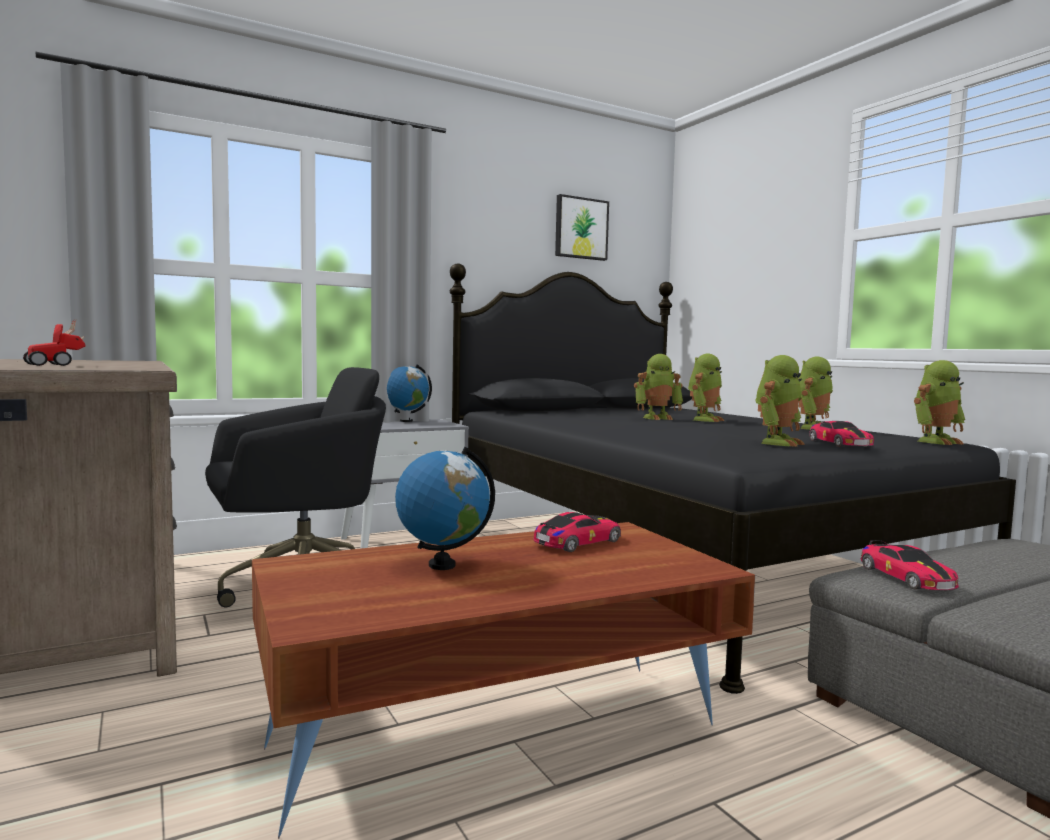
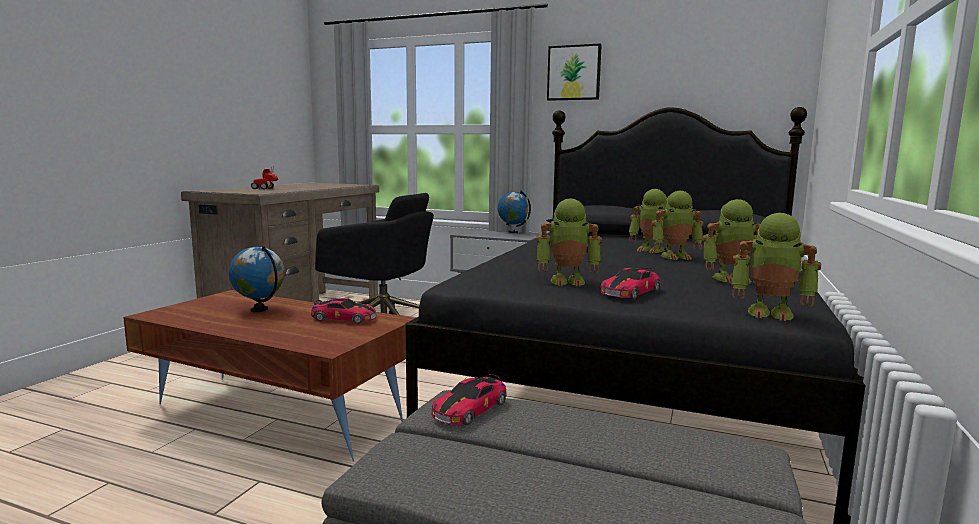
camera: 50 degrees right, 5 degrees up
(580, 228) = (692, 63): picture -> picture (574, 73)

